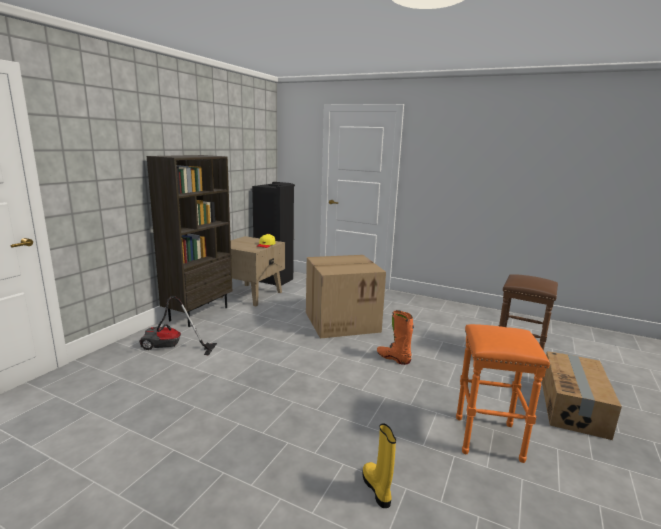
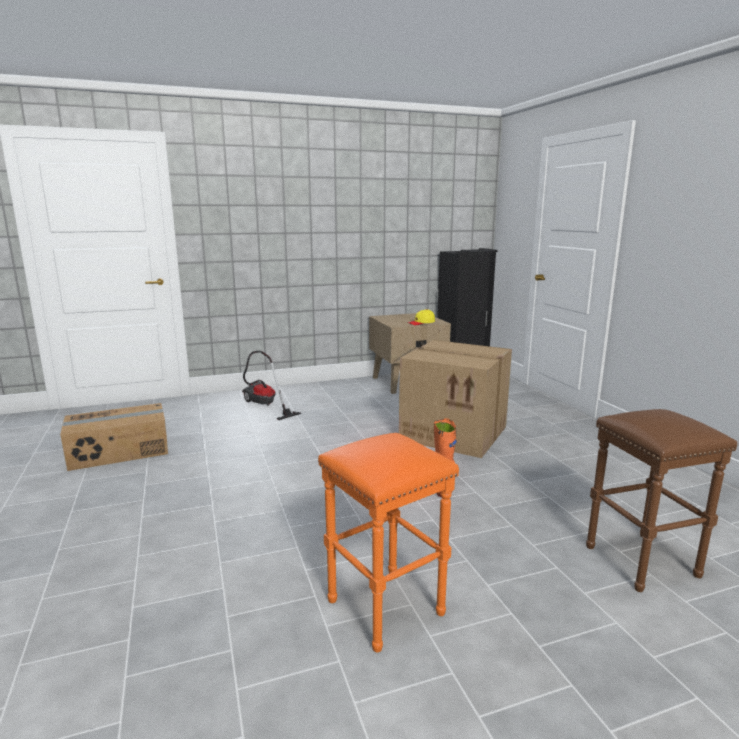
camera: 45 degrees right, 0 degrees up
(199, 313) = (331, 386): brown bookcase -> none
(377, 489) = (203, 572): yellow boot -> none
(573, 406) = (598, 657): cardboard box -> cardboard box (119, 451)

